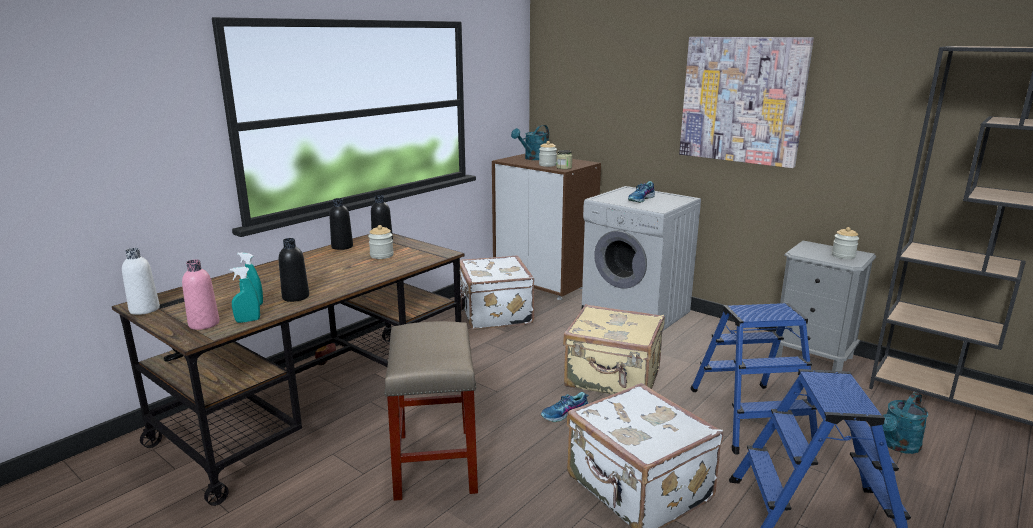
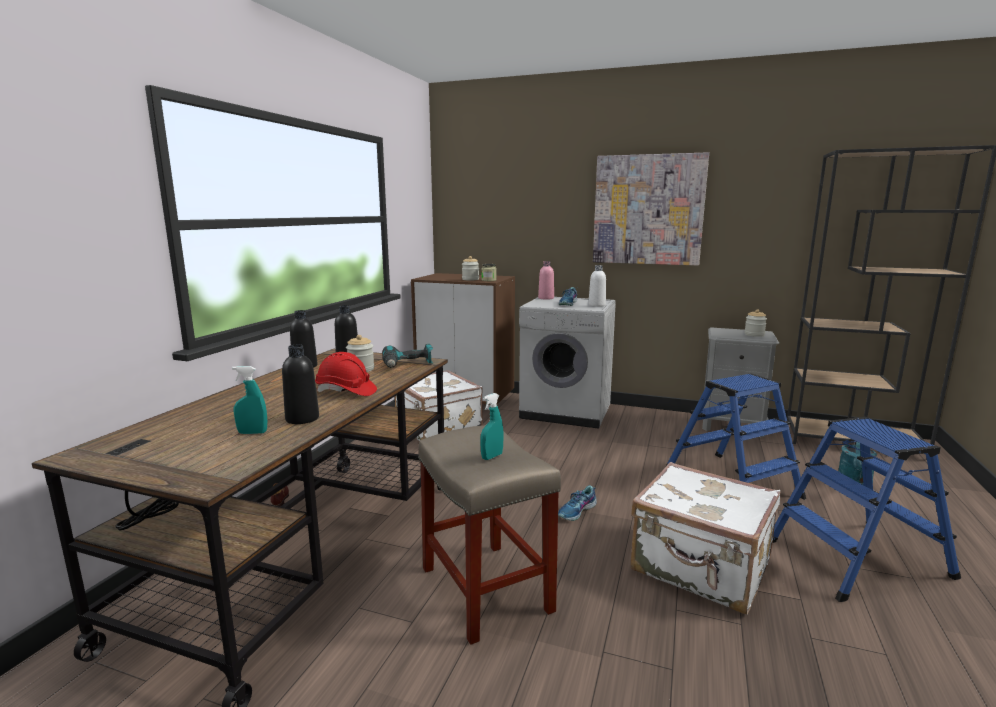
camera: 20 degrees left, 5 degrees down
(144, 309) = (93, 459): white bottle -> white bottle (597, 305)
(204, 324) = (204, 464): pink bottle -> pink bottle (546, 298)
(248, 321) = (265, 451): turquoise spray bottle -> turquoise spray bottle (492, 456)
(349, 276) = (346, 392): none -> red hard hat
(424, 255) = (408, 365): none -> power drill
(533, 159) = (449, 276): turquoise watering can -> none
(613, 379) = (593, 471): beige suitcase -> none

